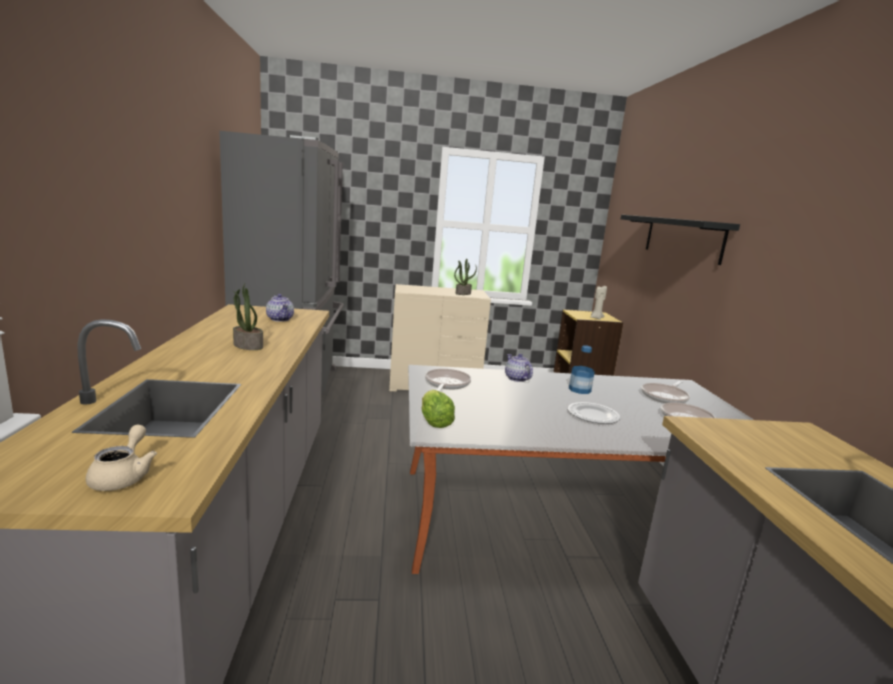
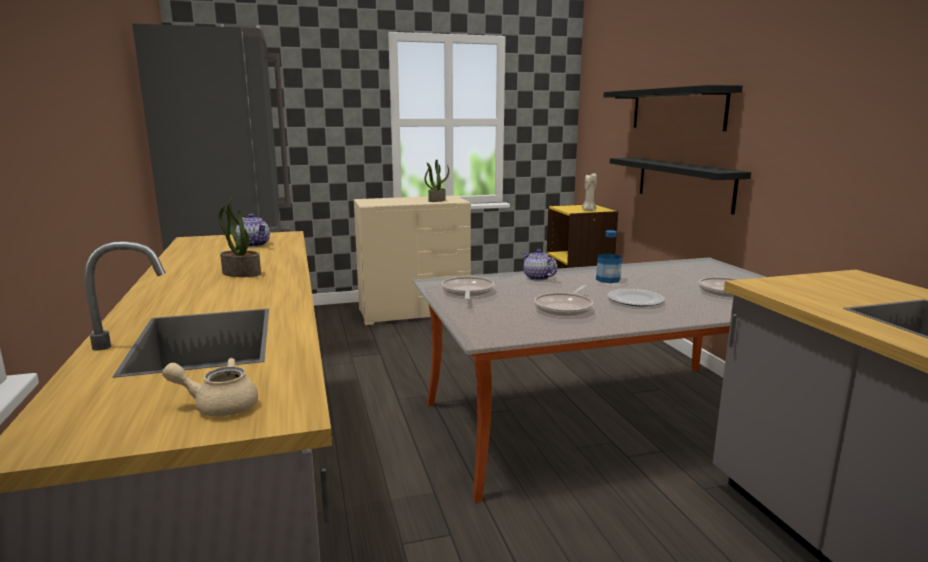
camera: 10 degrees left, 0 degrees up
(124, 476) = (218, 405): beige teapot -> beige teapot turned 75 degrees counterclockwise
(434, 422) = (480, 328): lettuce -> none
(665, 397) = (694, 275): frying pan -> frying pan (565, 308)
(679, 307) = (684, 183): none -> black shelf

